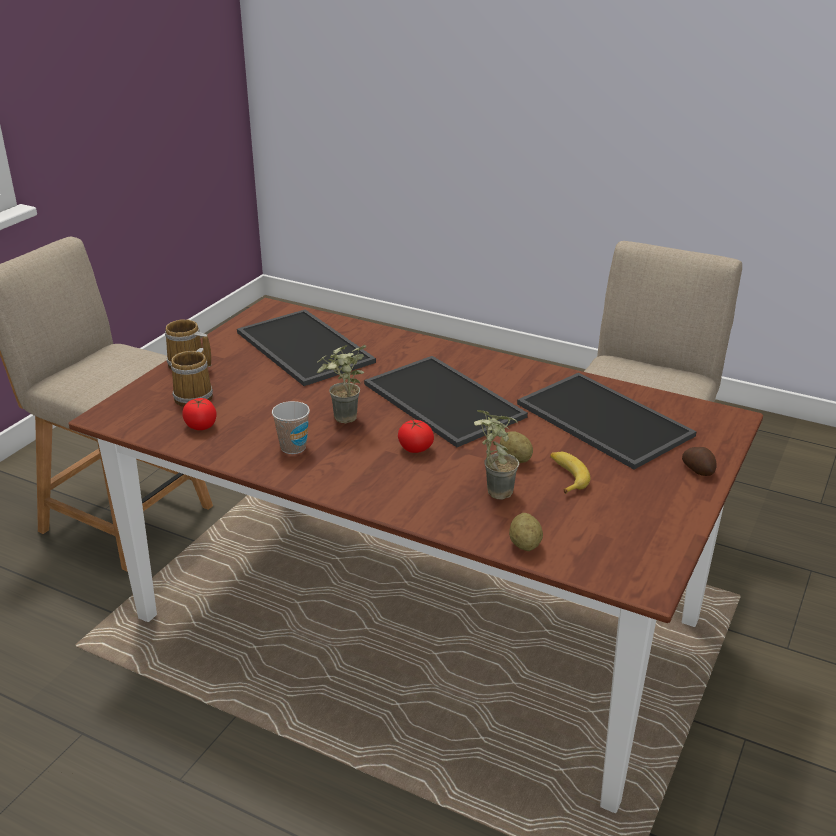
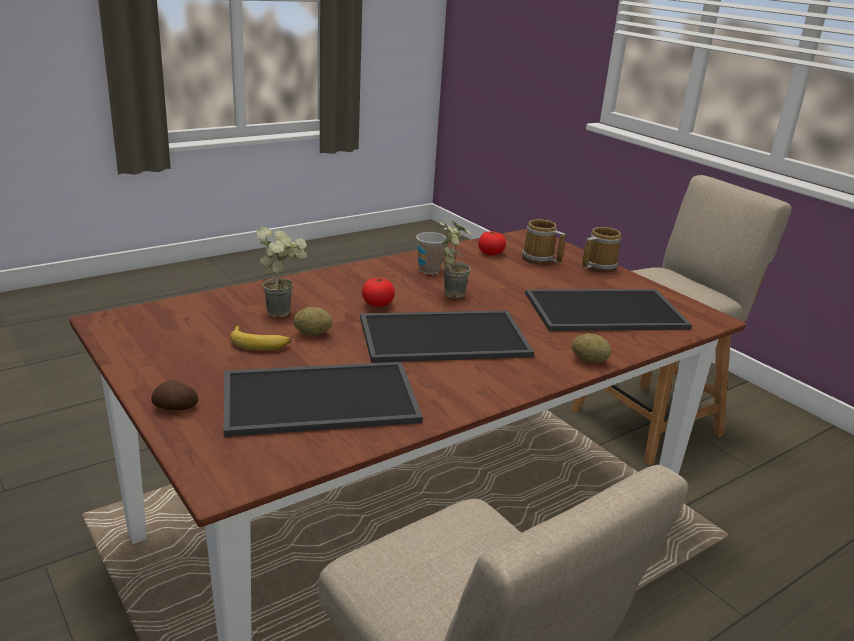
camera: 115 degrees right, 5 degrees down
(525, 544) = (210, 300): potato -> potato (589, 360)

